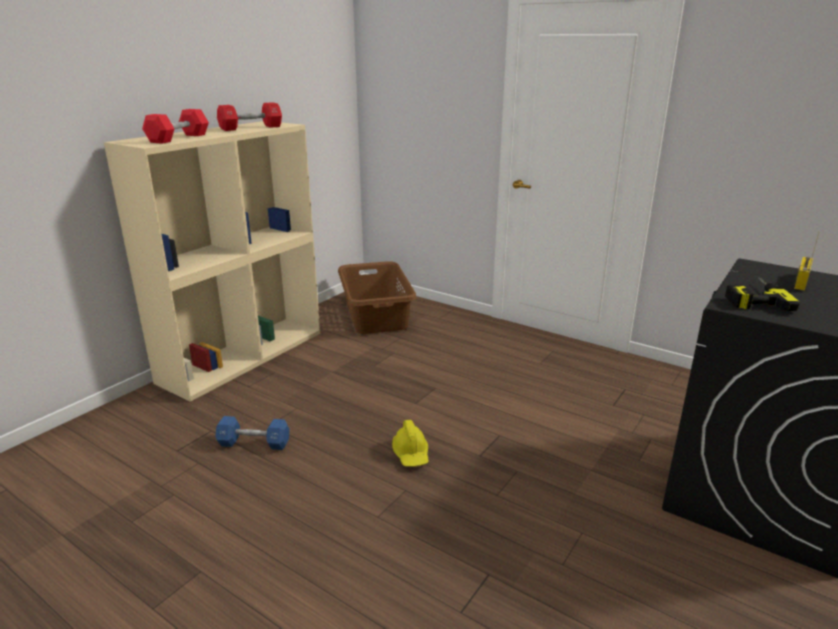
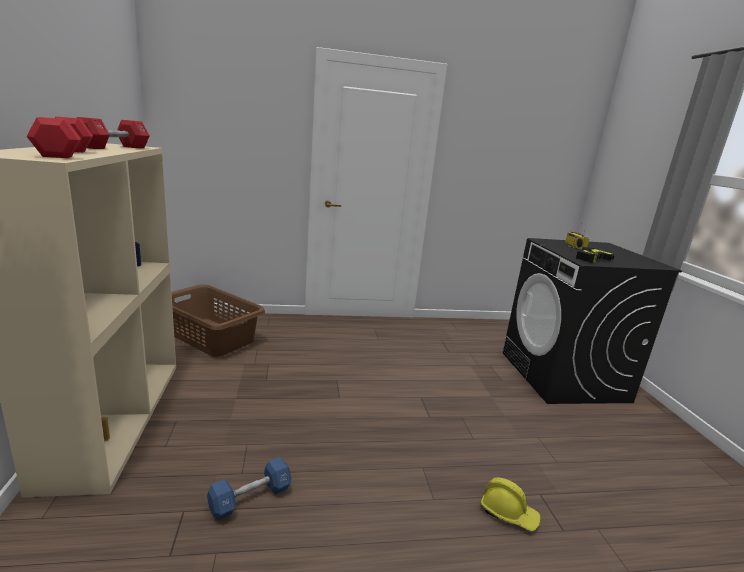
camera: 45 degrees left, 5 degrees down
(411, 454) = (389, 437): yellow hard hat -> yellow hard hat (508, 513)

